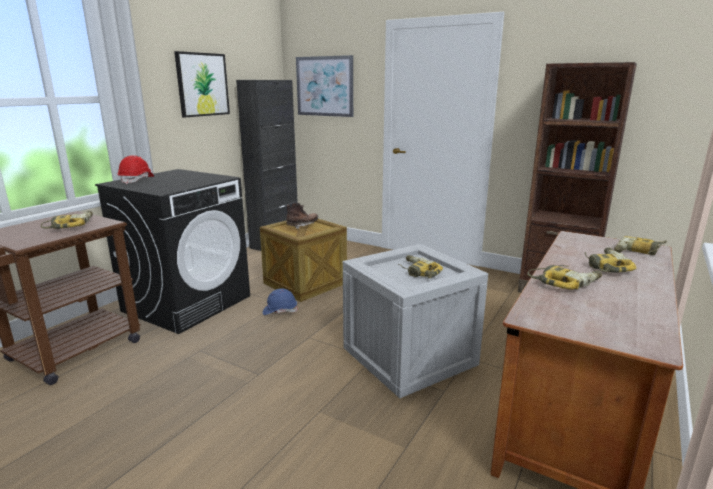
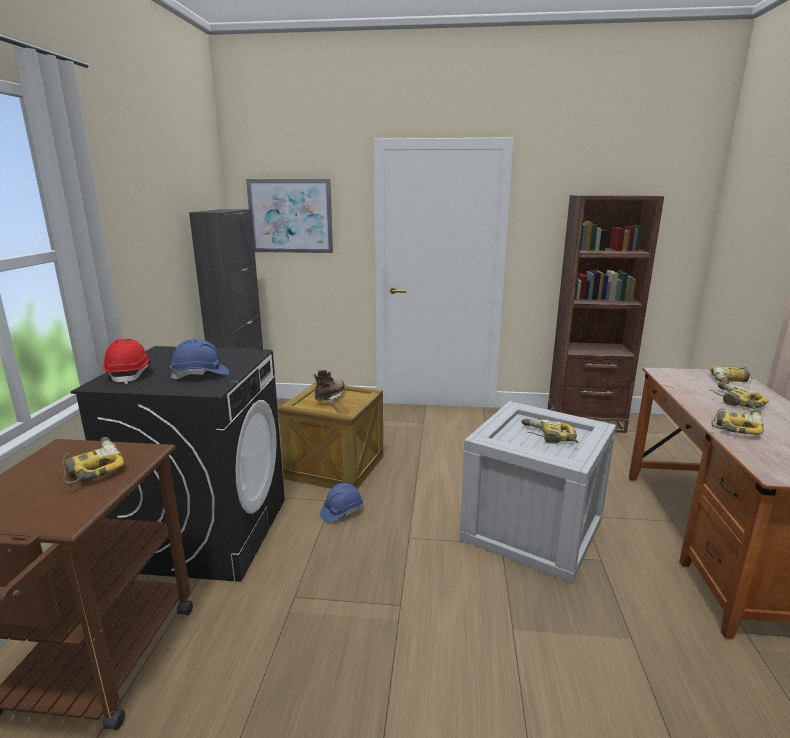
camera: 25 degrees left, 0 degrees up
(172, 184) = (200, 375): none -> blue hard hat
(202, 84) = (155, 222): picture -> none

